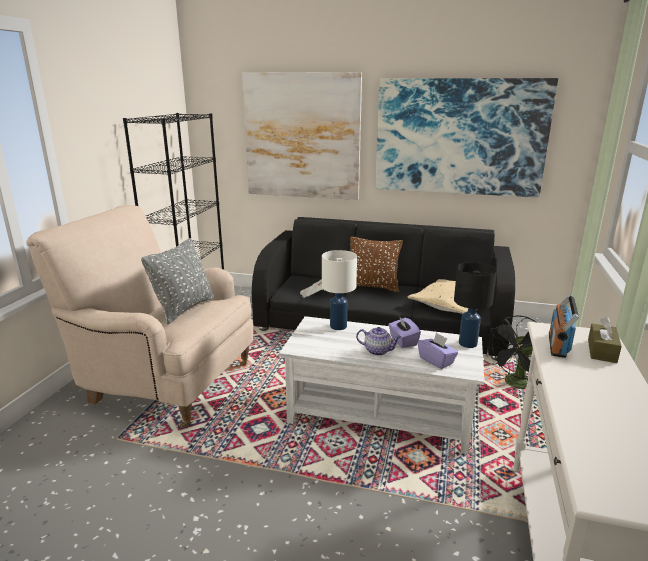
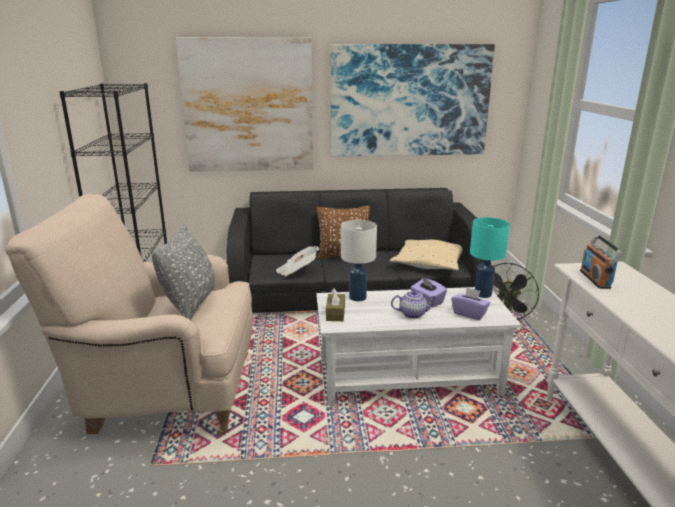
camera: 20 degrees left, 0 degrees up
(467, 344) = (482, 294): black table lamp -> turquoise table lamp
(602, 351) = (629, 278): brown tissue box -> brown tissue box (335, 313)

